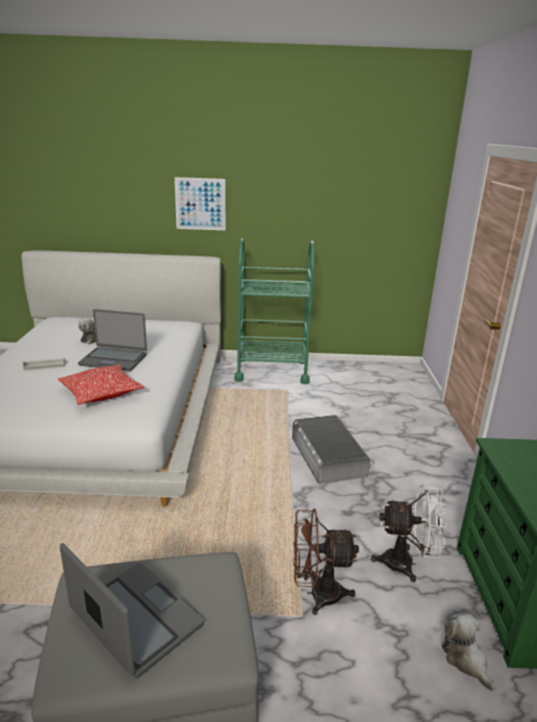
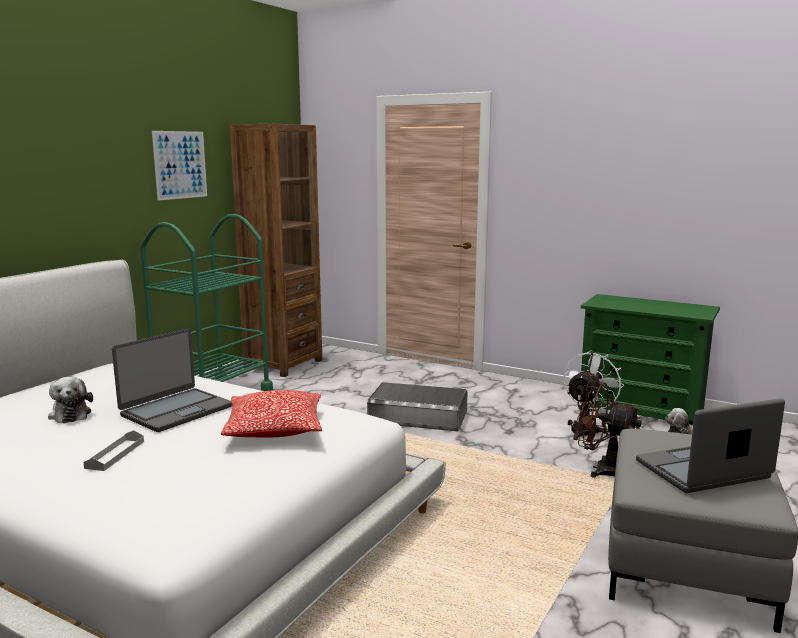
camera: 60 degrees left, 10 degrees down
(200, 204) = (72, 185): picture -> picture (180, 165)
(316, 594) = (602, 469): brown fan -> brown fan turned 90 degrees clockwise
(359, 371) = (283, 364): none -> brown bookcase

